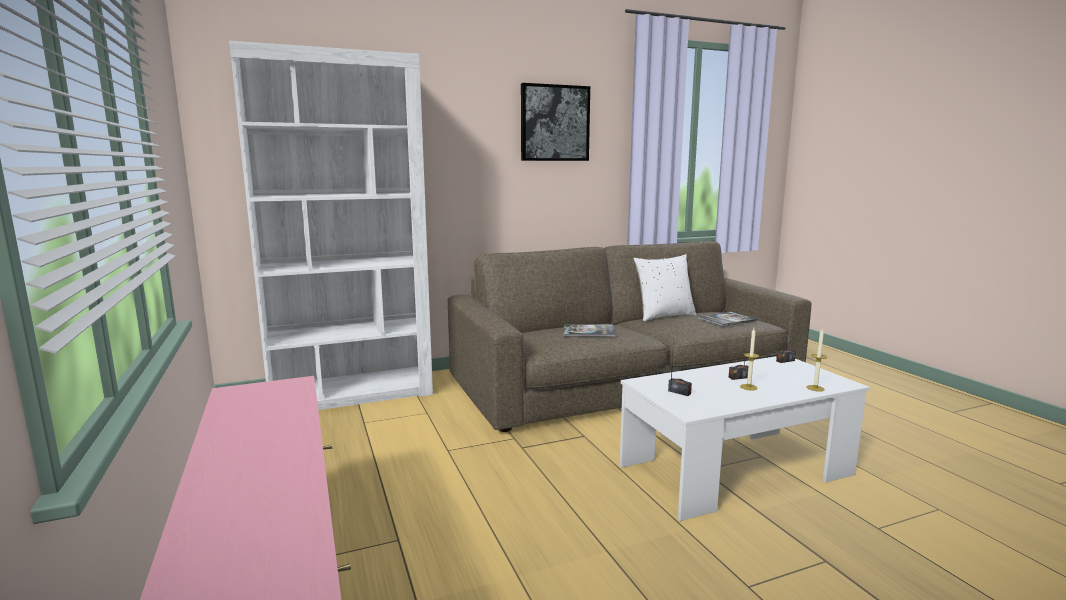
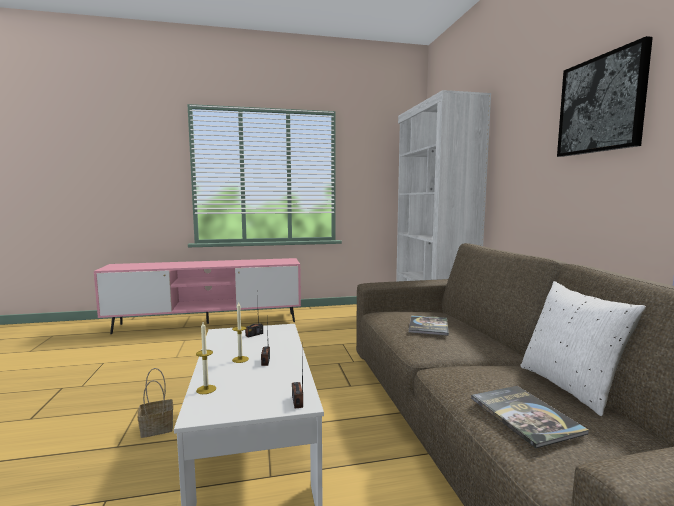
camera: 100 degrees right, 5 degrees down
(768, 544) = (158, 428): none -> basket

